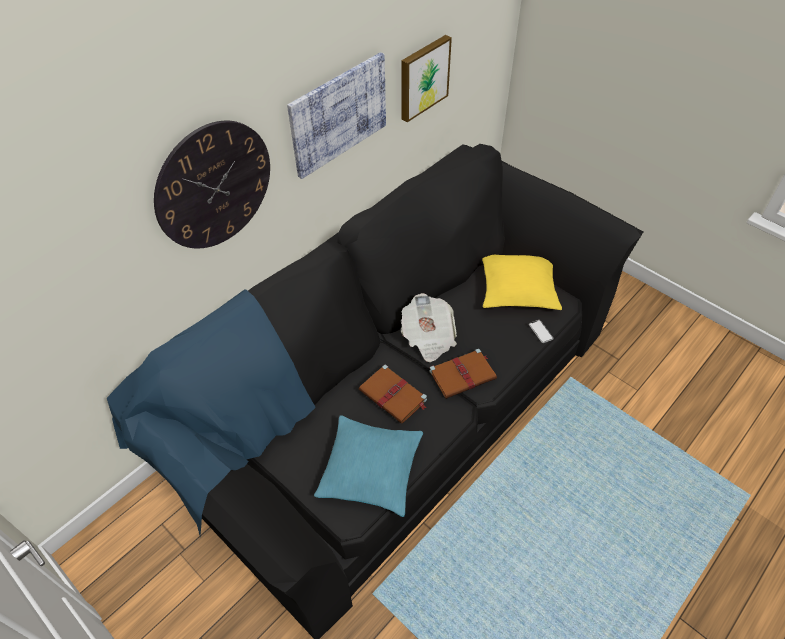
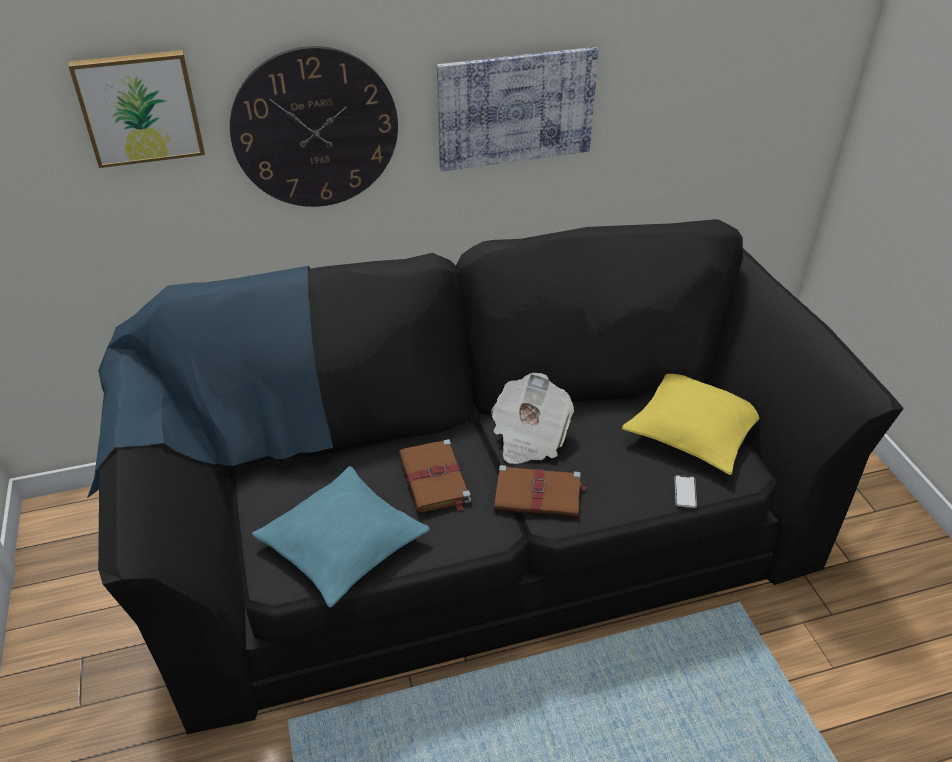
camera: 30 degrees right, 10 degrees down
(423, 77) = (666, 109): picture -> picture (140, 107)

